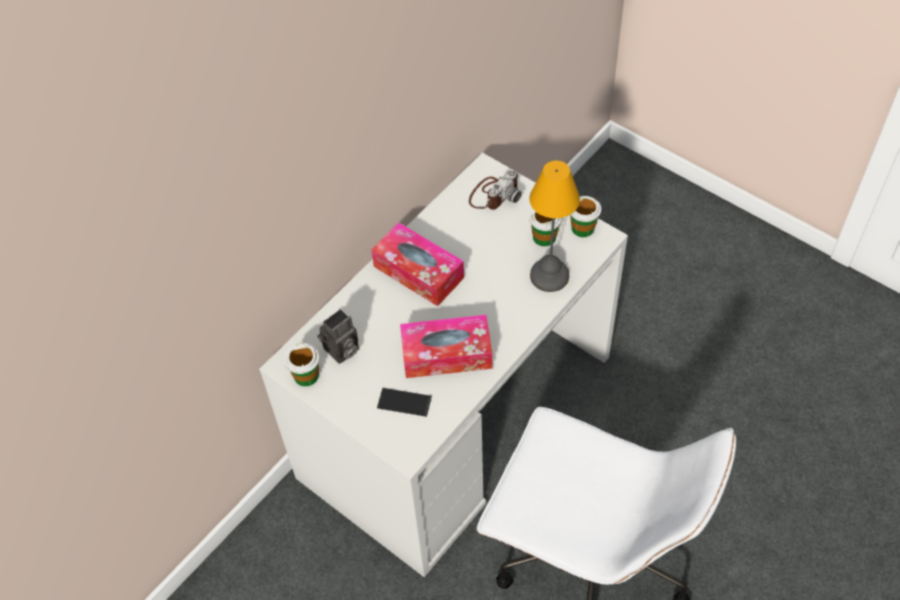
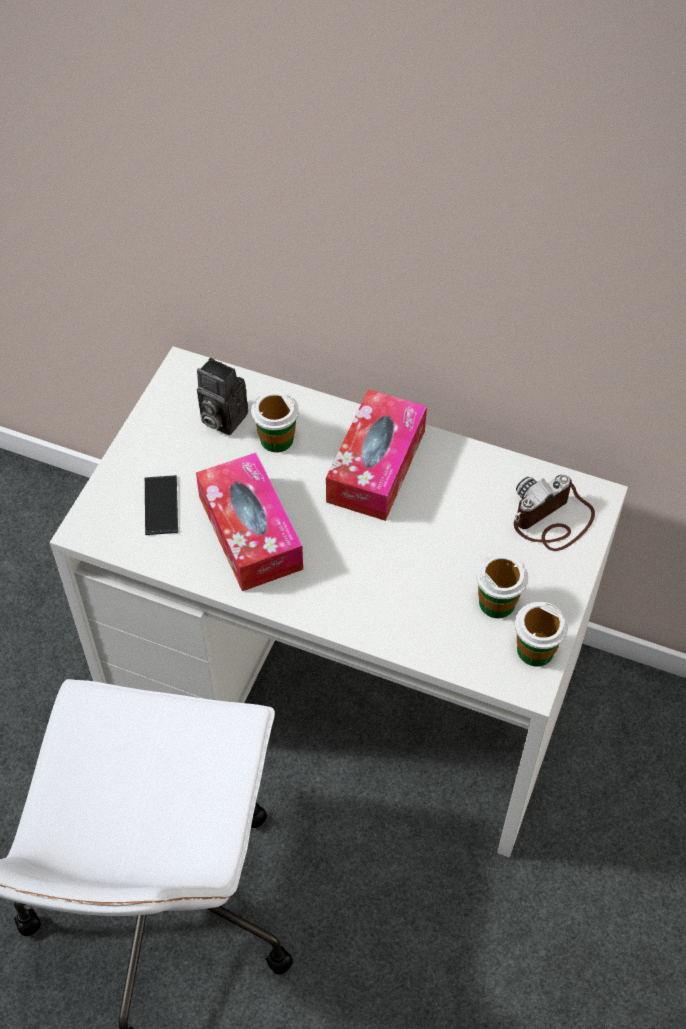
camera: 70 degrees right, 0 degrees up
(306, 376) = (174, 394): cup -> cup (276, 439)
(494, 194) = (552, 520): camera -> camera turned 120 degrees clockwise
(550, 275) = (429, 626): table lamp -> none

